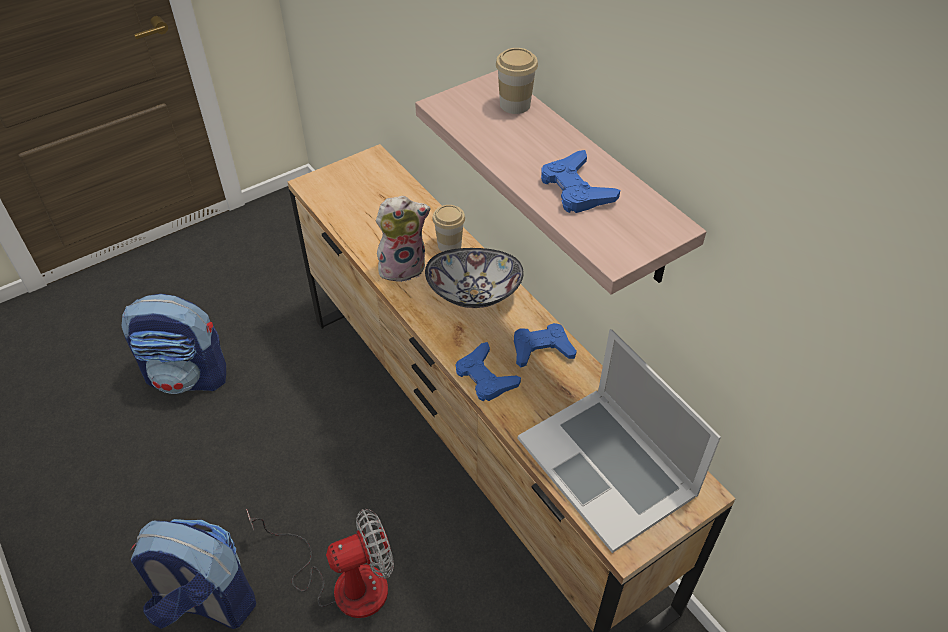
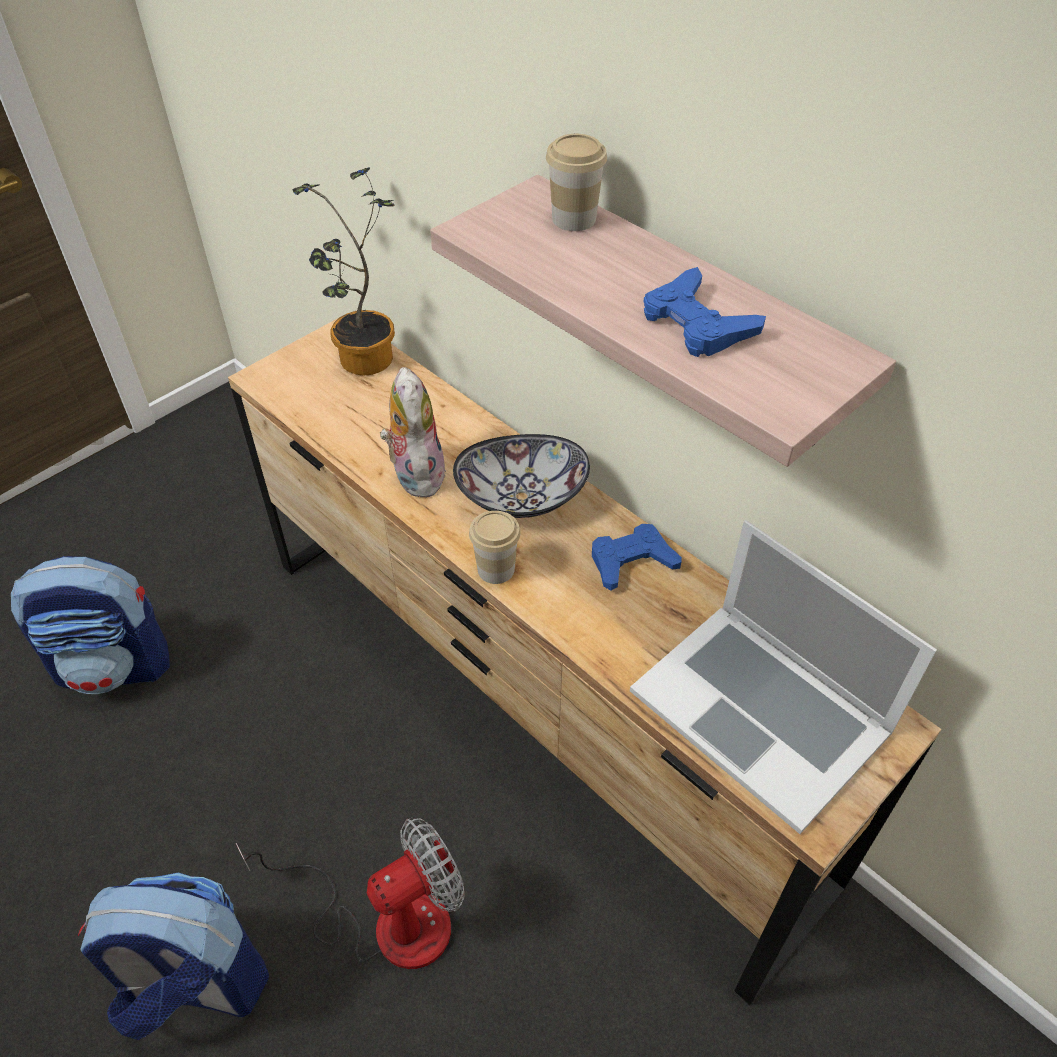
camera: 10 degrees left, 0 degrees up
(383, 183) = (363, 364): none -> potted plant
(403, 266) = (415, 473): plush toy -> plush toy turned 75 degrees counterclockwise
(449, 245) = (473, 436): cup -> cup (496, 569)
(485, 377) = (564, 611): blue game controller -> none

